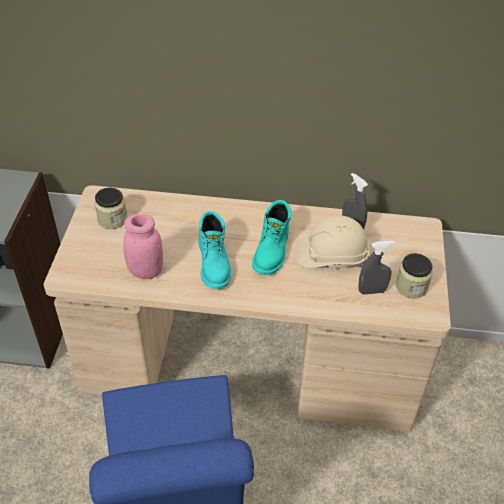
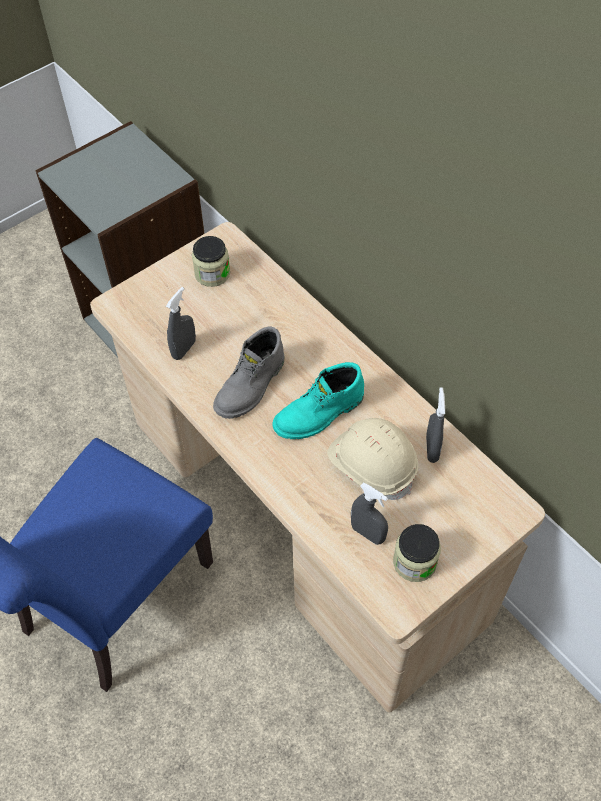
camera: 45 degrees right, 10 degrees up
(146, 271) = (184, 349): pink jar -> grey spray bottle
(214, 263) = (251, 387): turquoise boot -> grey boot

